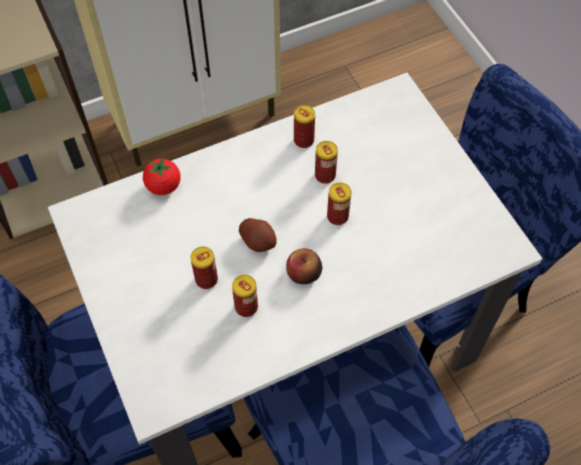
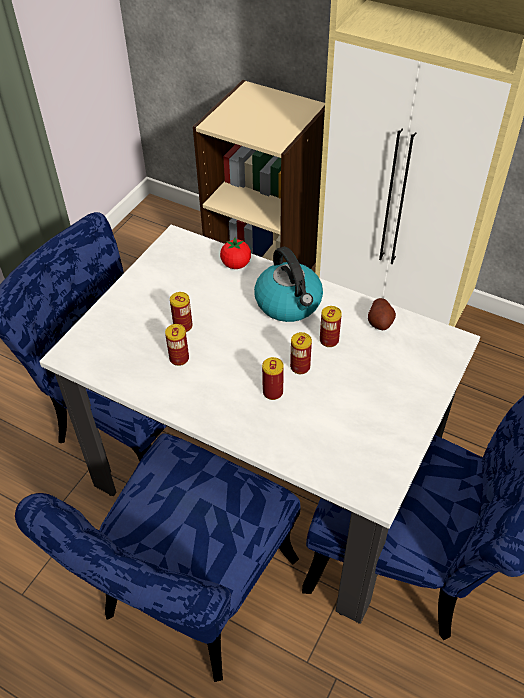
camera: 55 degrees right, 10 degrees down
(254, 176) = (289, 303): none -> kettle
(258, 241) = (237, 335): potato -> potato (380, 322)
(303, 140) = (347, 312): can -> can (272, 392)
(303, 273) = (233, 374): apple -> none

